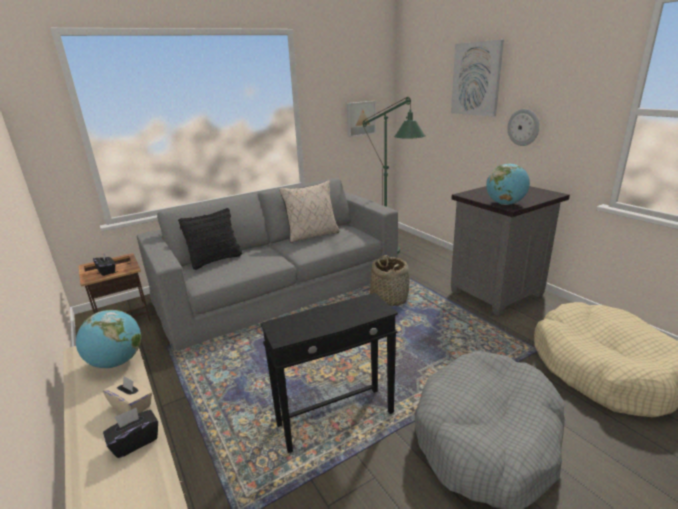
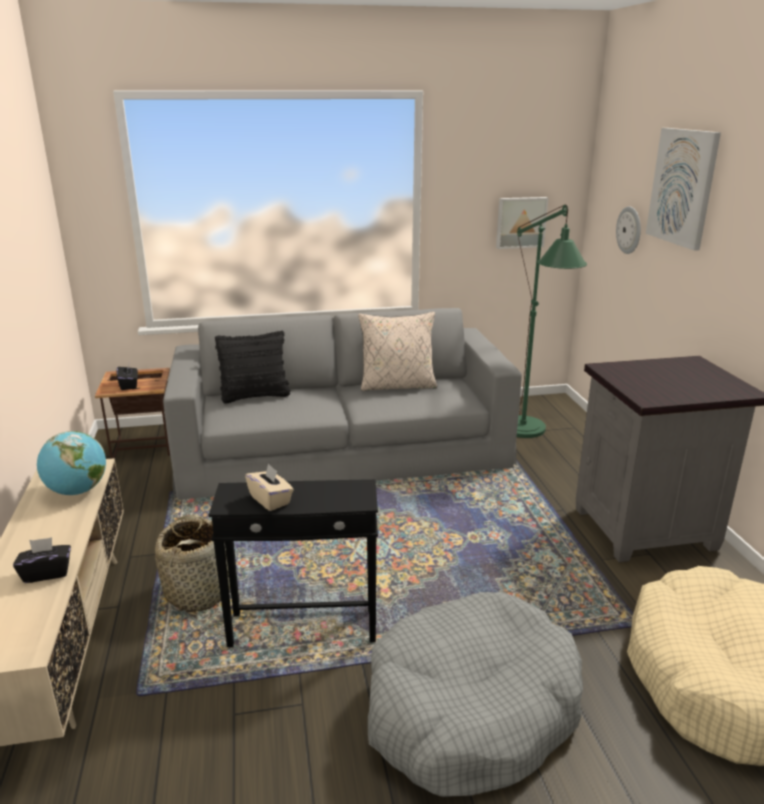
camera: 20 degrees right, 0 degrees up
(132, 406) = (64, 539): beige tissue box -> beige tissue box (270, 500)
(389, 298) = (477, 498): basket -> basket (199, 591)
(505, 204) = (645, 393): globe -> none
(523, 127) = (730, 276): wall clock -> wall clock (629, 230)

